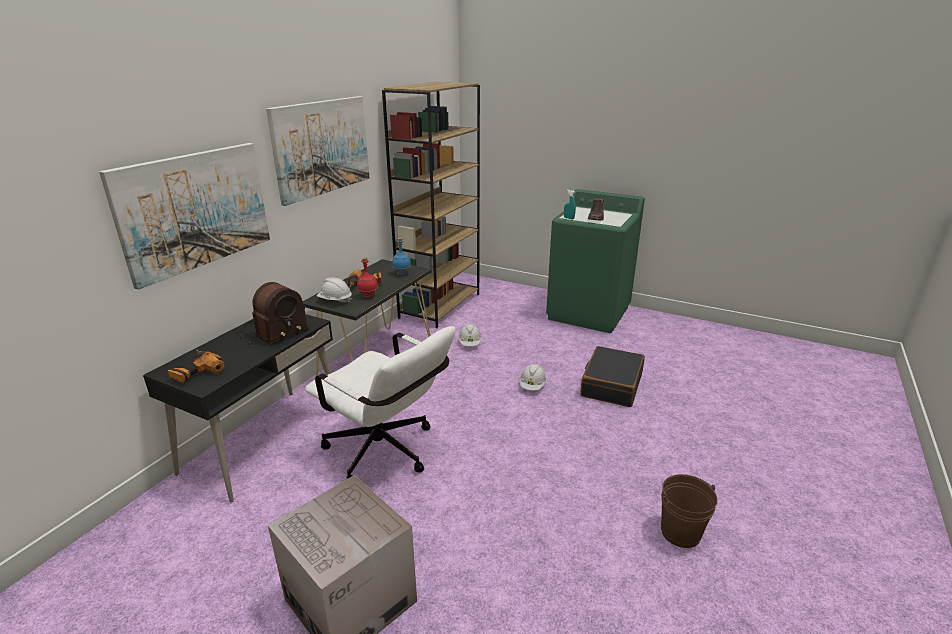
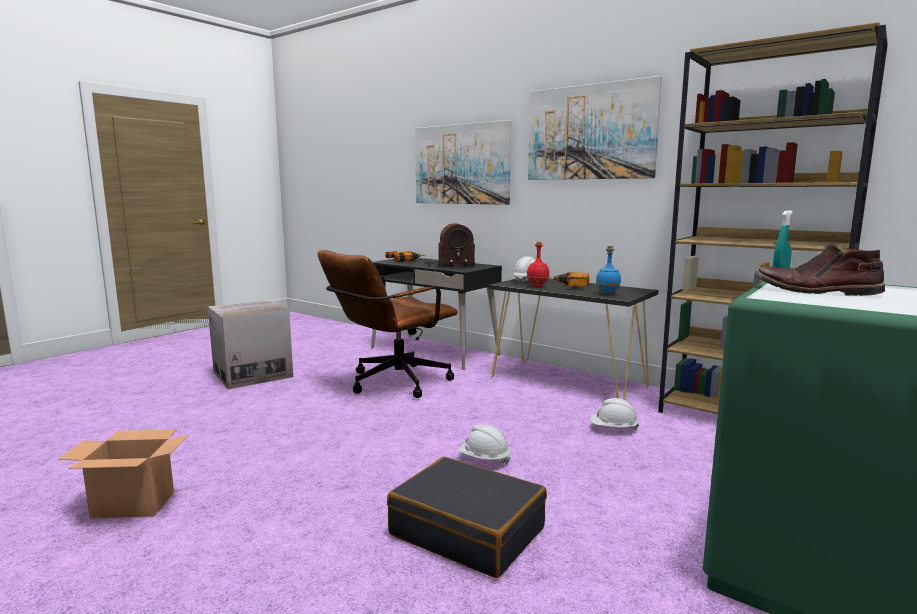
camera: 100 degrees right, 15 degrees down
(270, 333) = (448, 265): radio -> radio turned 60 degrees counterclockwise
(387, 454) = (391, 383): white office chair -> brown office chair
(680, 532) = (132, 505): brown bucket -> cardboard box

